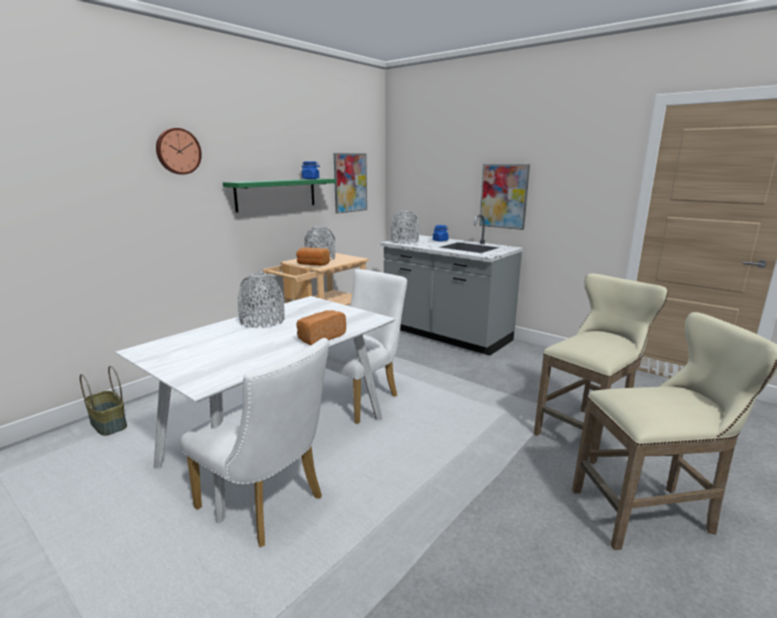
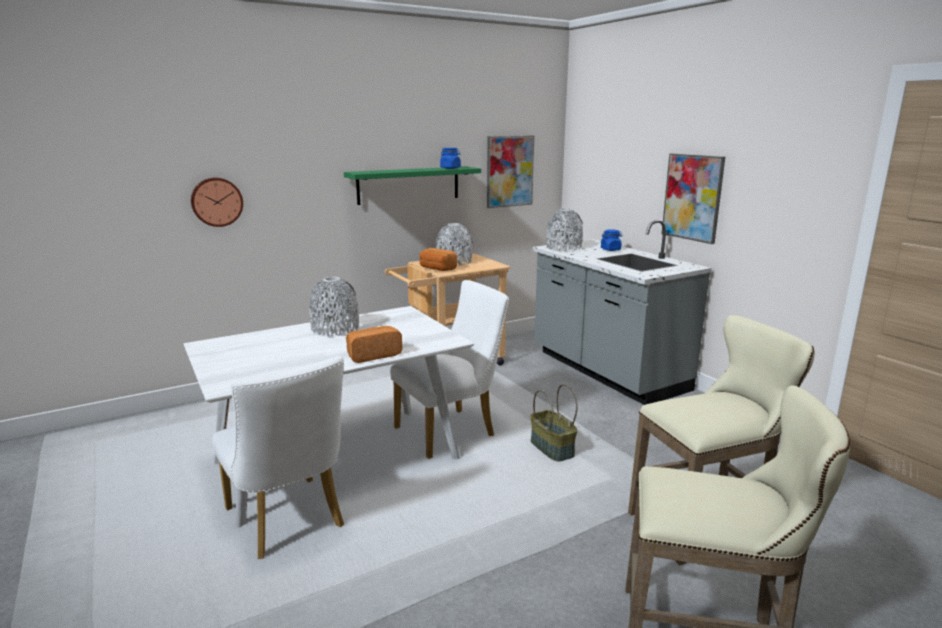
camera: 20 degrees right, 0 degrees up
(107, 425) = (200, 414): basket -> basket (551, 448)
(178, 151) = (295, 140): wall clock -> wall clock (216, 202)

